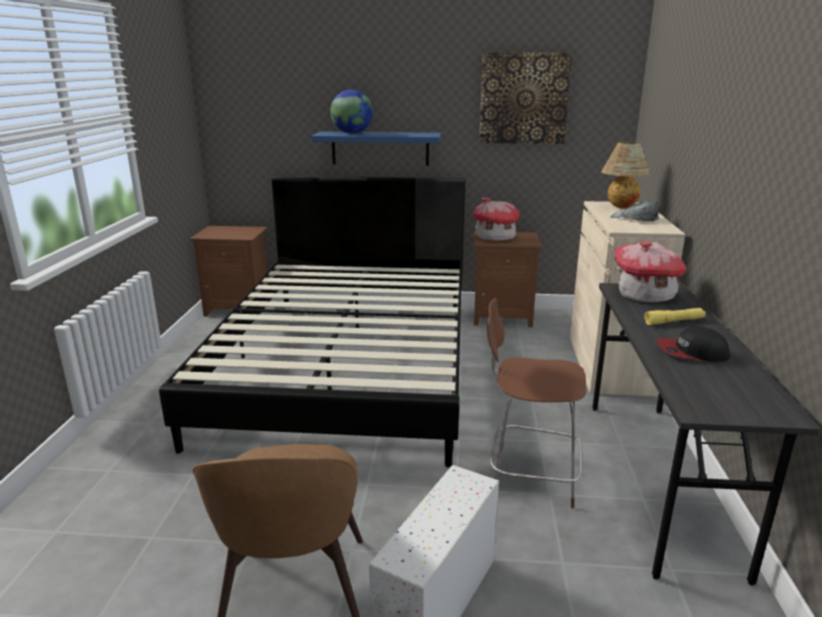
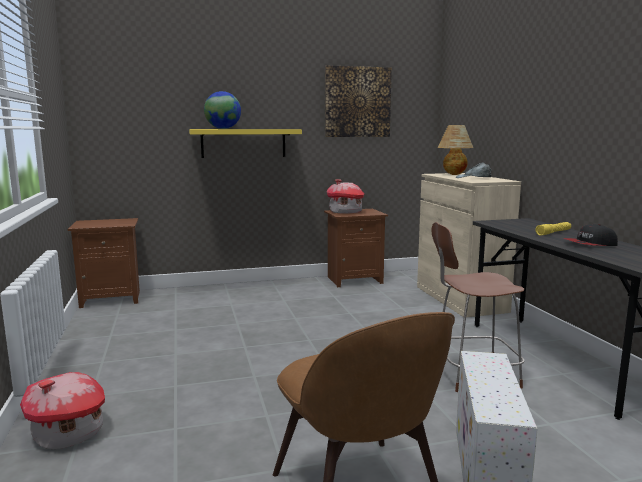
camera: 20 degrees left, 10 degrees down
(349, 364) = (255, 324): black bed -> none
(380, 148) = (243, 143): blue shelf -> yellow shelf
(645, 295) = (513, 223): toy house -> toy house (69, 434)

